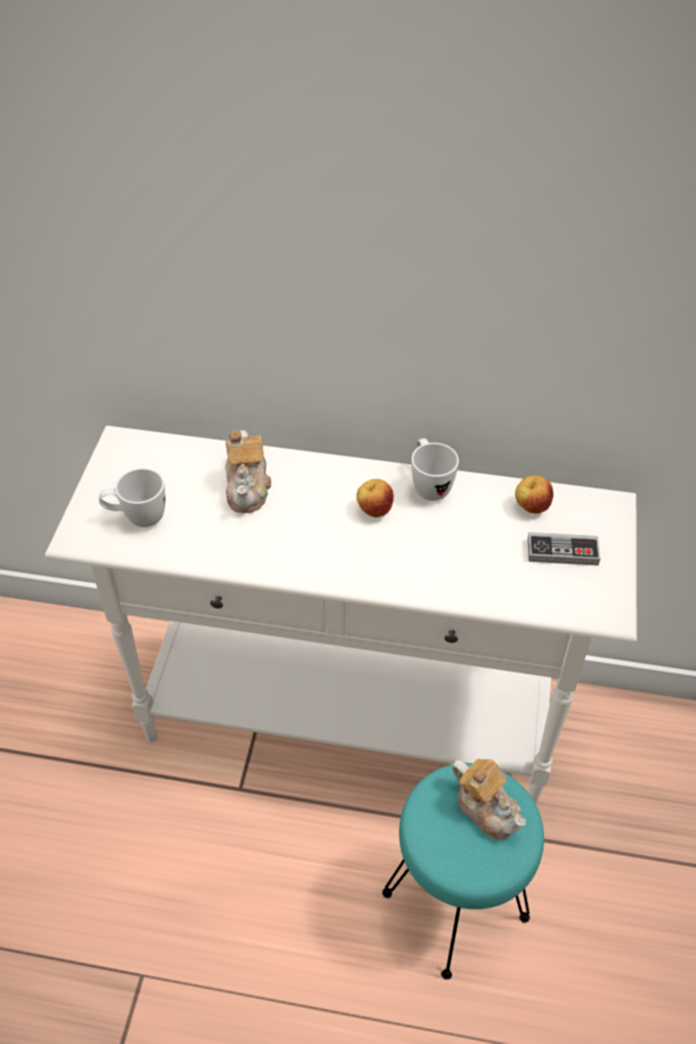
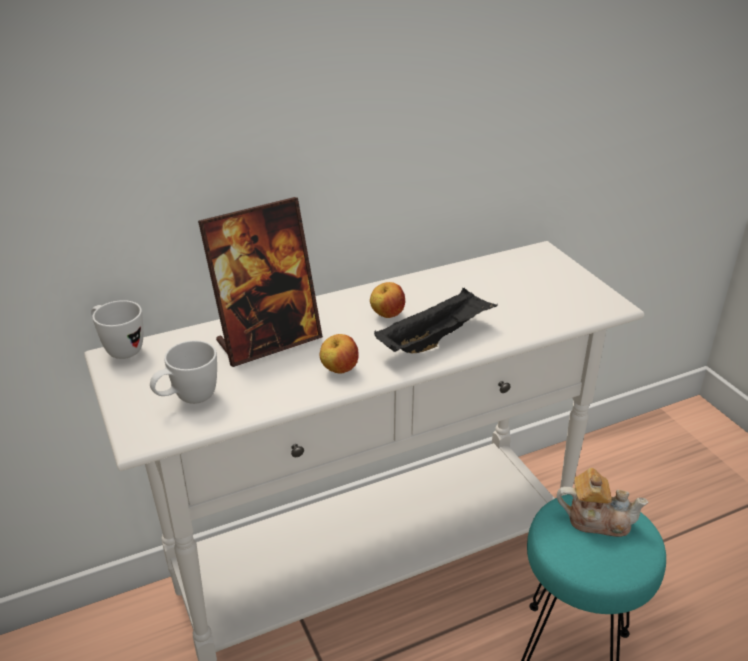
camera: 35 degrees left, 15 degrees down
(248, 488) = (268, 341): teapot -> picture frame
(391, 561) = (435, 339): none -> black tray
(429, 485) = (409, 286): white mug -> white mug (119, 349)
(531, 507) = (494, 271): apple -> apple (339, 370)
(562, 552) = (543, 286): game controller -> none

